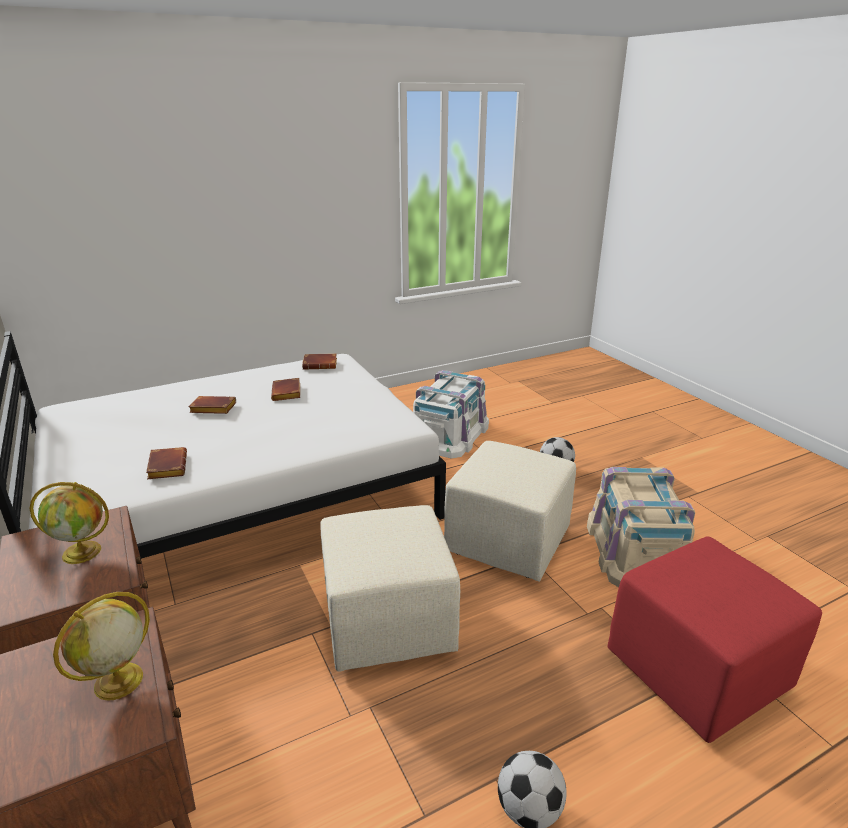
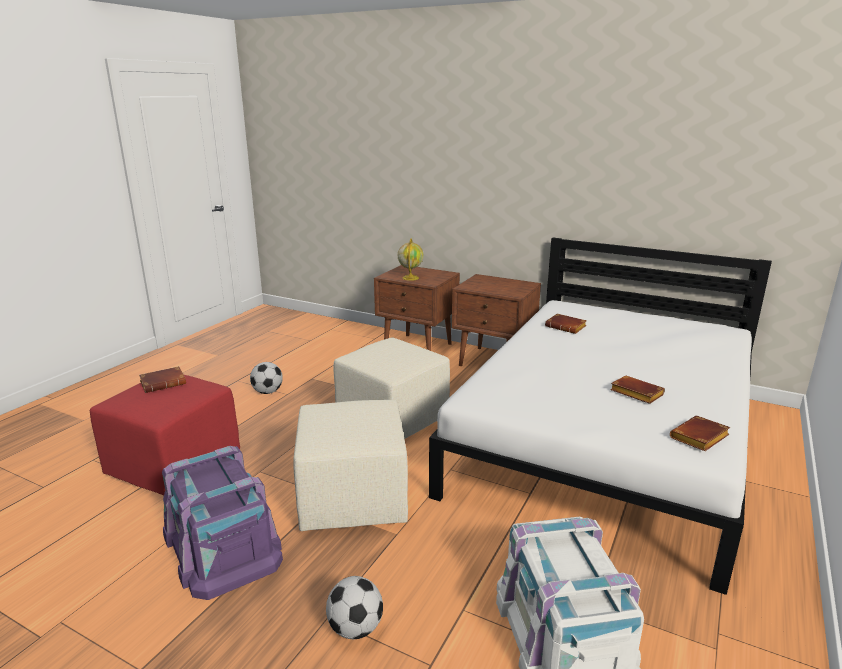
camera: 145 degrees right, 5 degrees down
(83, 552) = (496, 287): globe -> none
(212, 409) = (642, 358): brown book -> brown book (164, 383)
(636, 549) = (221, 544): beige storage box -> purple storage box

